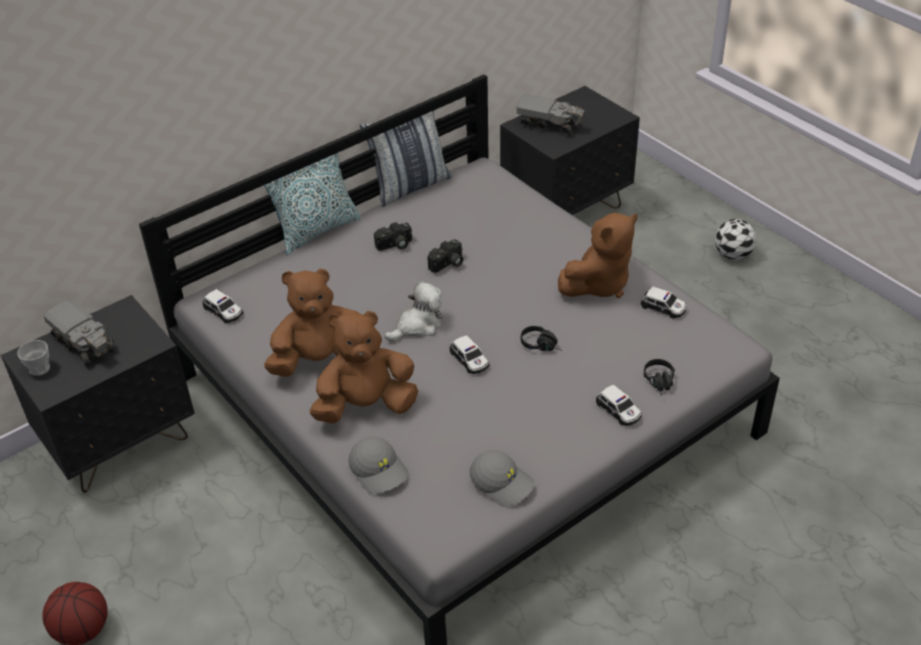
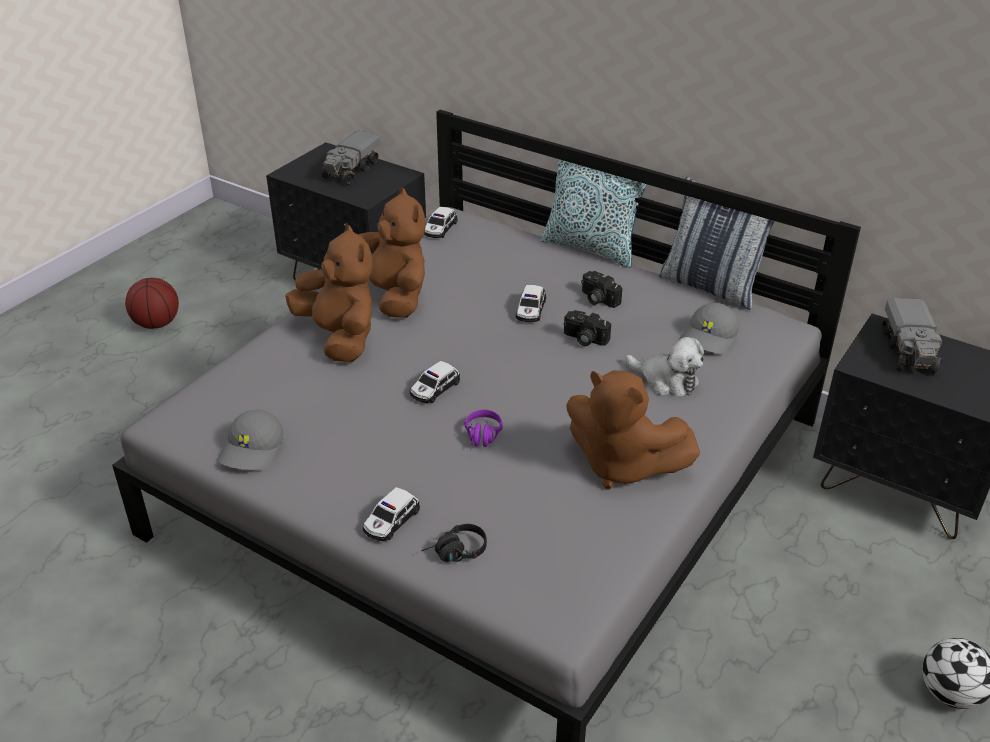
camera: 70 degrees right, 5 degrees down
(39, 368) = (315, 161): cup -> none
(379, 470) = (251, 365): grey cap -> grey cap (709, 337)
(417, 325) = (473, 342): plush toy -> plush toy (666, 380)
(542, 345) = (482, 439): black headphones -> purple headphones
(663, 307) = (607, 533): toy car -> toy car (530, 310)

